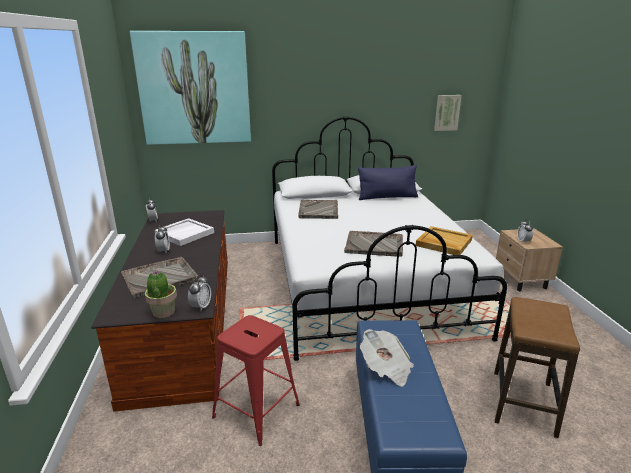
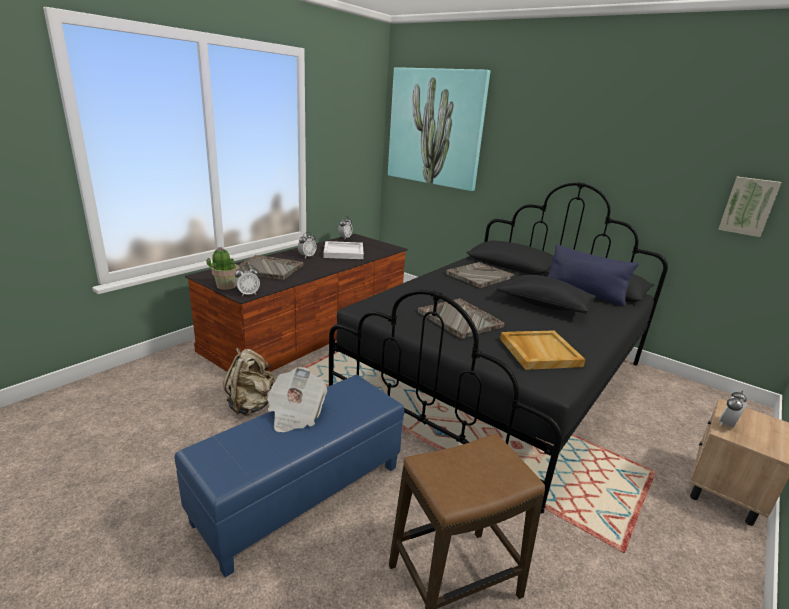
camera: 45 degrees right, 0 degrees up
(256, 411) = (251, 405): red stool -> beige backpack
(364, 283) = (498, 378): white bed -> black bed
(387, 214) = (543, 305): none -> black pillow

